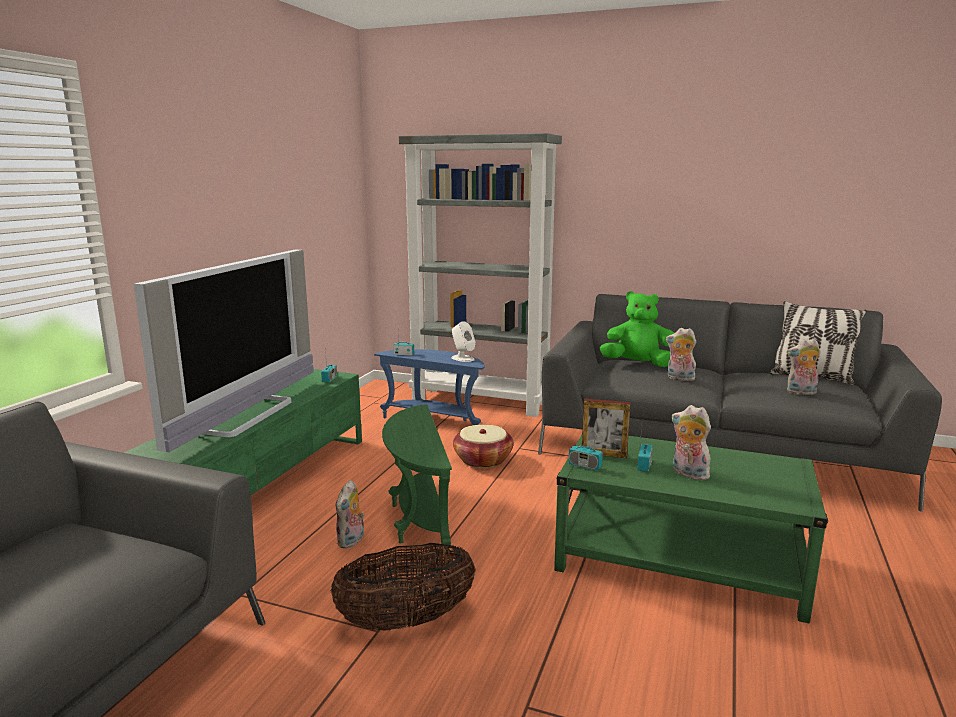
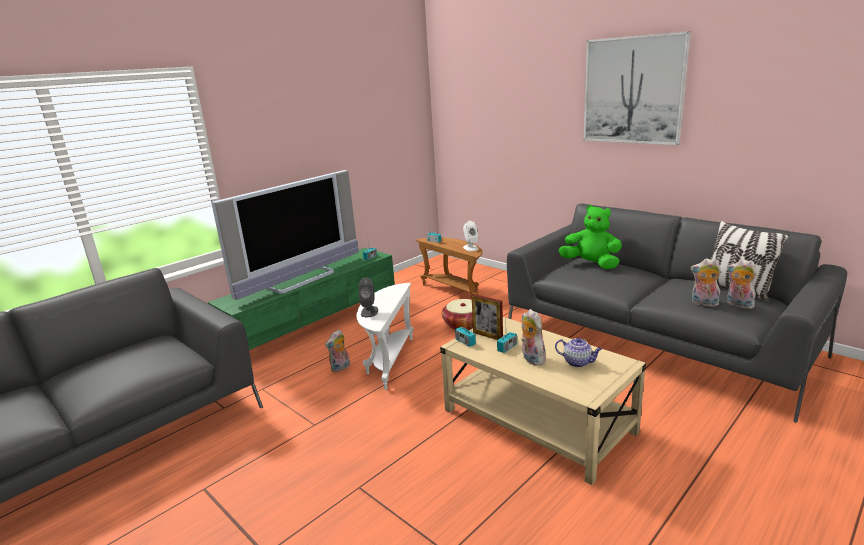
camera: 25 degrees right, 5 degrees up
(406, 621) = (334, 422): basket -> none
(408, 445) = (369, 311): none -> grey speaker
(418, 521) = (388, 361): green side table -> white side table
(435, 421) = (455, 291): blue side table -> brown side table
(481, 401) = (500, 279): grey bookcase -> none
(657, 159) = (633, 90): none -> picture
(679, 378) = (612, 280): plush toy -> plush toy (738, 305)
(679, 561) = (537, 421): green coffee table -> beige coffee table
(744, 470) = (578, 362): none -> teapot

